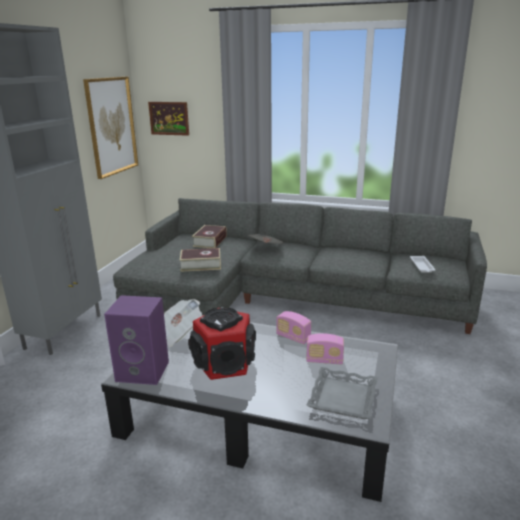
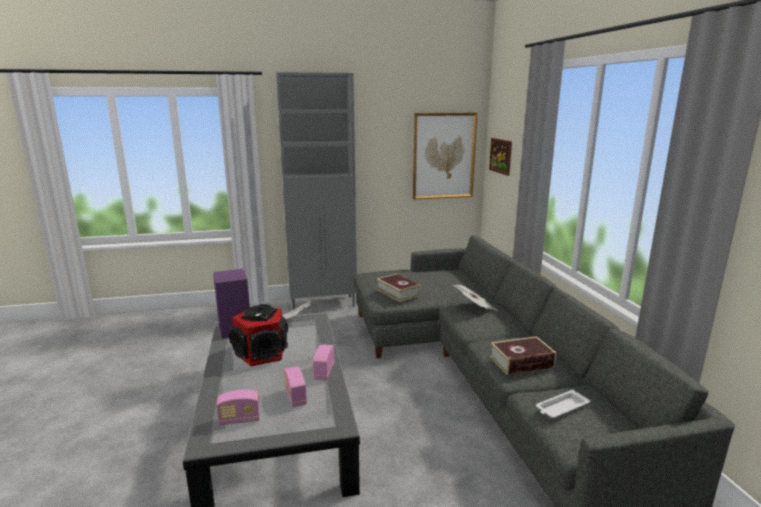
camera: 60 degrees right, 5 degrees down
(210, 241) = (451, 282): book -> book (521, 362)
(342, 397) = (240, 420): grey tray -> radio

